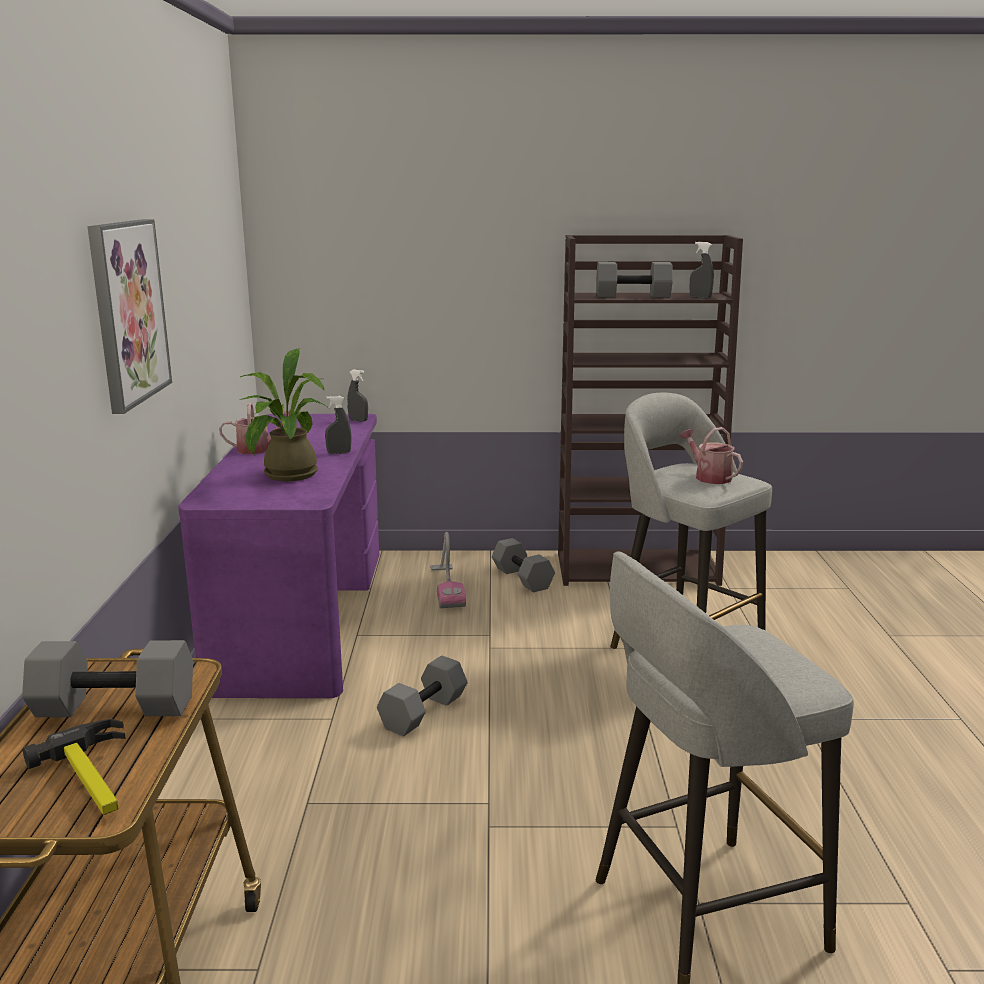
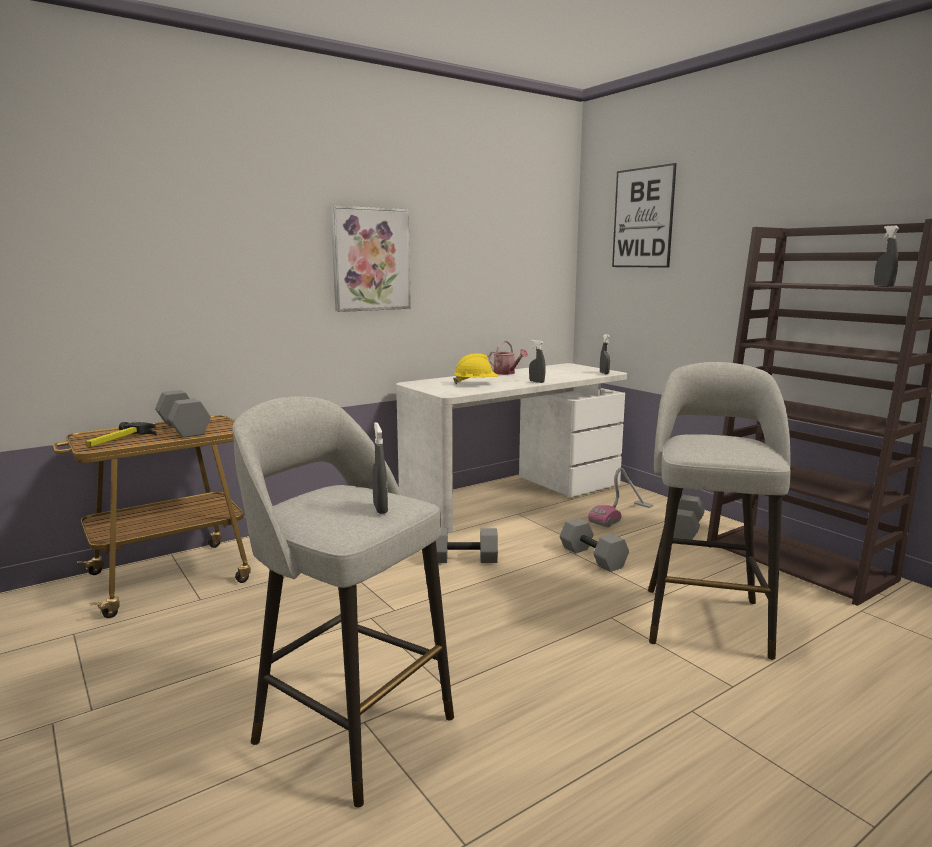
camera: 55 degrees right, 5 degrees down
(286, 476) = (476, 384): potted plant -> yellow hard hat
(302, 615) = (513, 495): purple desk -> white desk
(365, 212) = (643, 218): none -> picture
(632, 296) = (819, 284): grey dumbbell -> grey dumbbell (591, 557)
(709, 477) = (727, 446): watering can -> none
(763, 647) = (380, 509): none -> grey spray bottle

